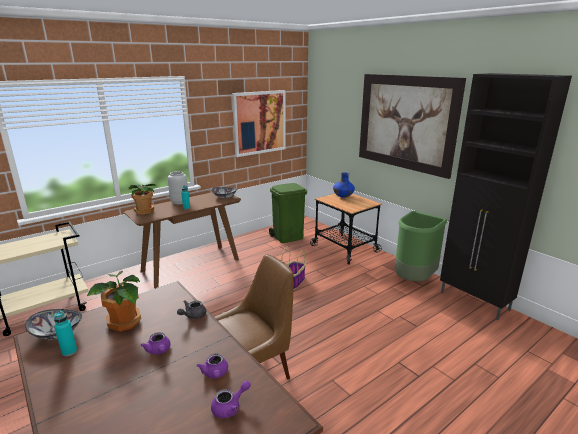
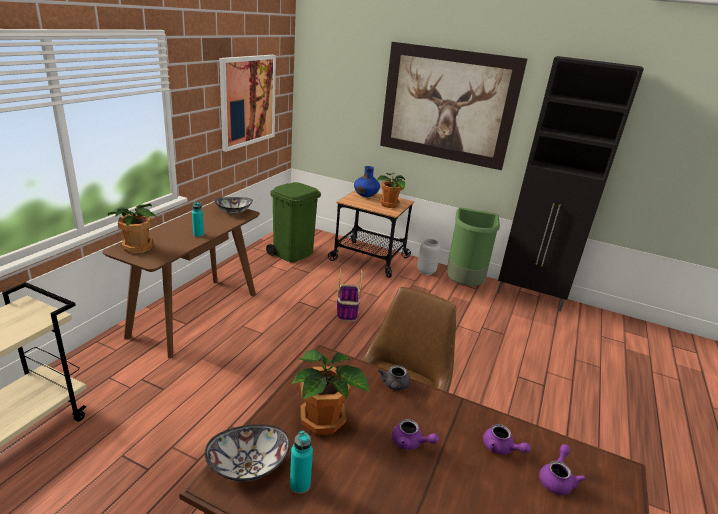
camera: 30 degrees left, 5 degrees up
(179, 202) = (175, 226): grey vase -> grey vase (426, 271)
(355, 204) = (389, 205): none -> potted plant

